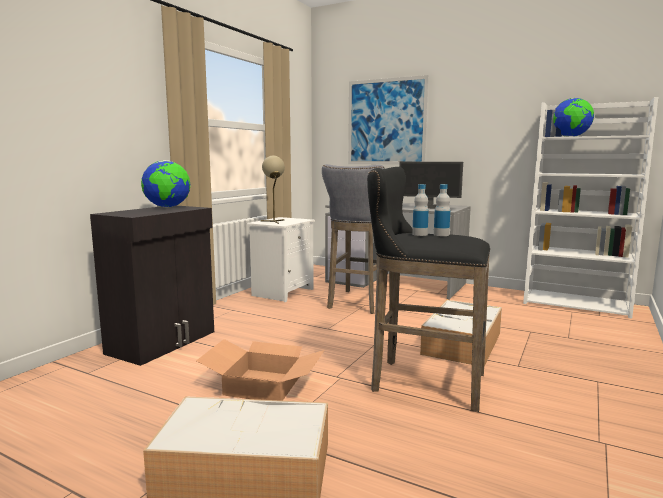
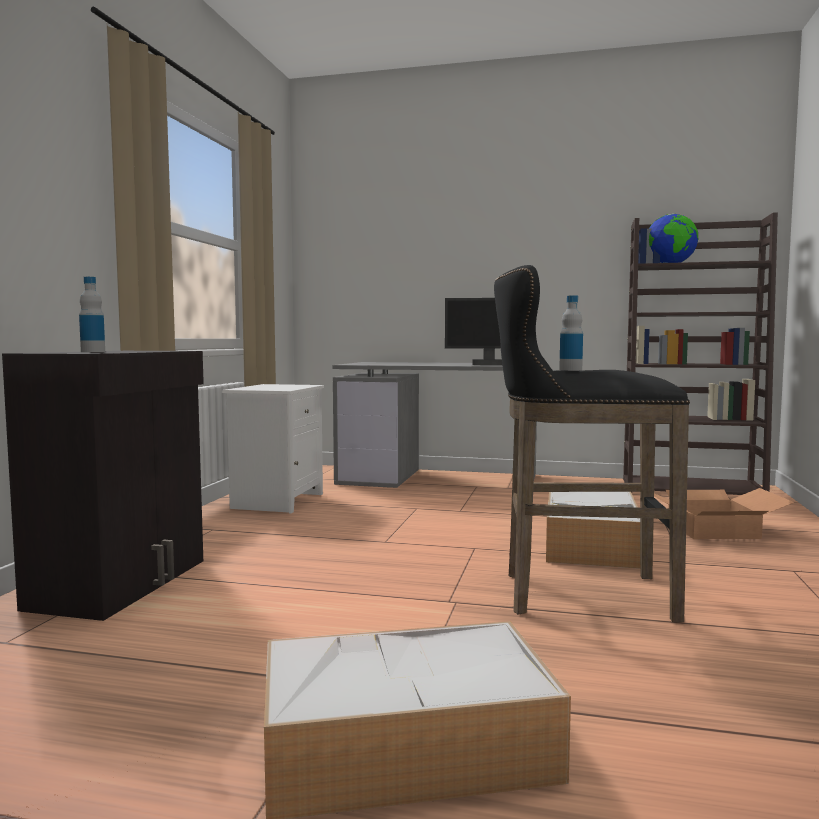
camera: 15 degrees left, 5 degrees down
(167, 207) = (125, 350): globe -> none
(261, 386) = (340, 626): cardboard box -> cardboard box (712, 530)
(274, 222) = (266, 387): beige table lamp -> none
(359, 303) = (406, 506): grey stool -> none
(386, 122) = (410, 246): picture -> none
(441, 235) = (601, 369): bottle -> bottle (93, 352)
(577, 303) = (692, 488): white bookcase -> brown bookcase

